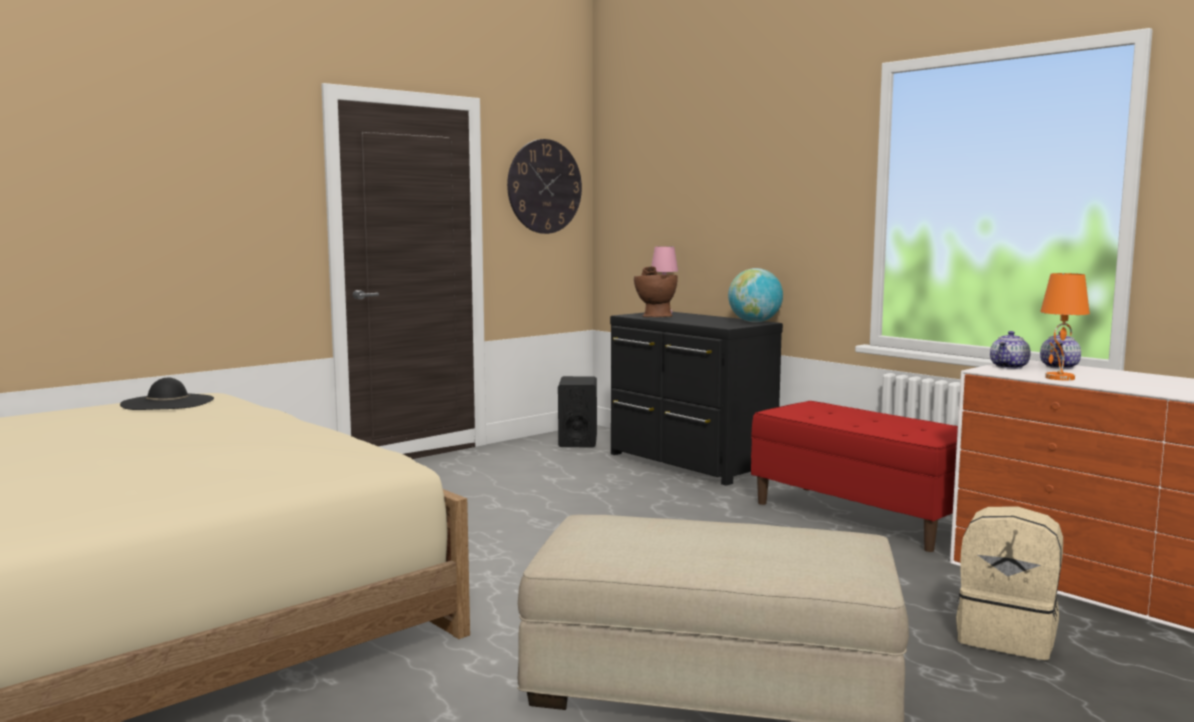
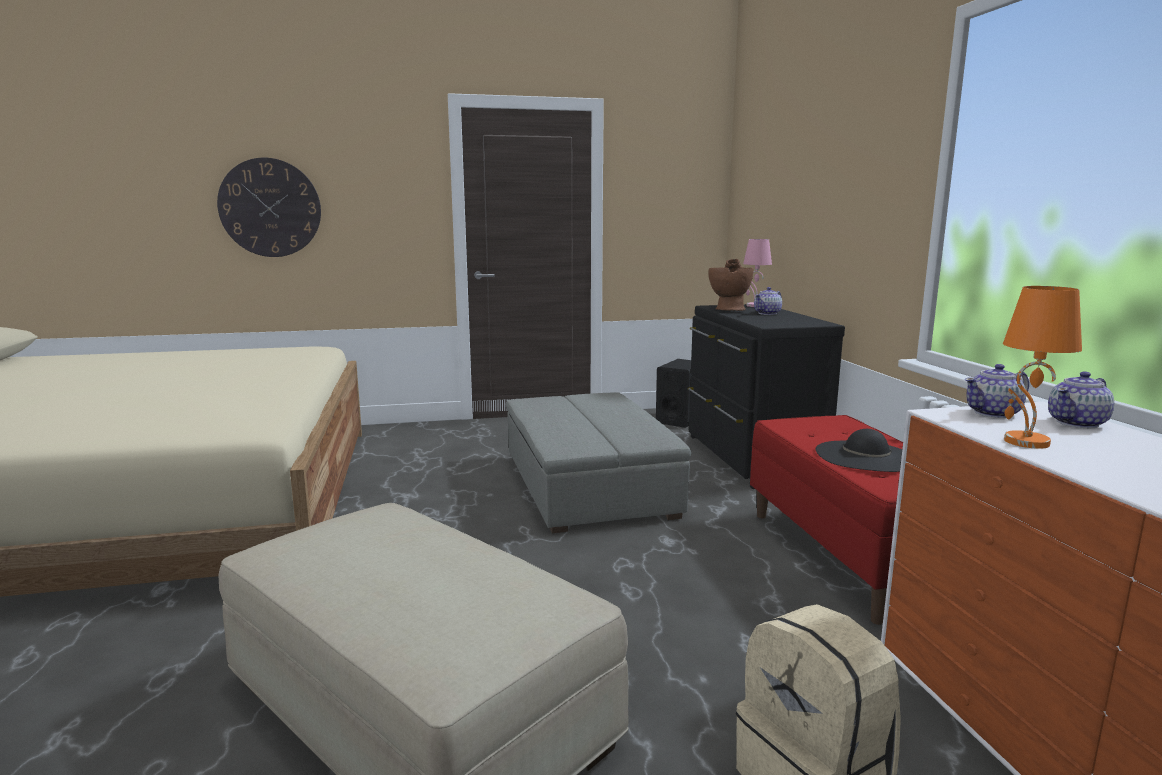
camera: 30 degrees right, 5 degrees up
(167, 402) = (272, 351): black hat -> black hat (865, 456)
(544, 186) = (672, 180): wall clock -> wall clock (270, 208)
(582, 507) = (588, 485): none -> grey ottoman
(695, 318) = (767, 313): none -> teapot
(755, 322) = (814, 322): globe -> none

